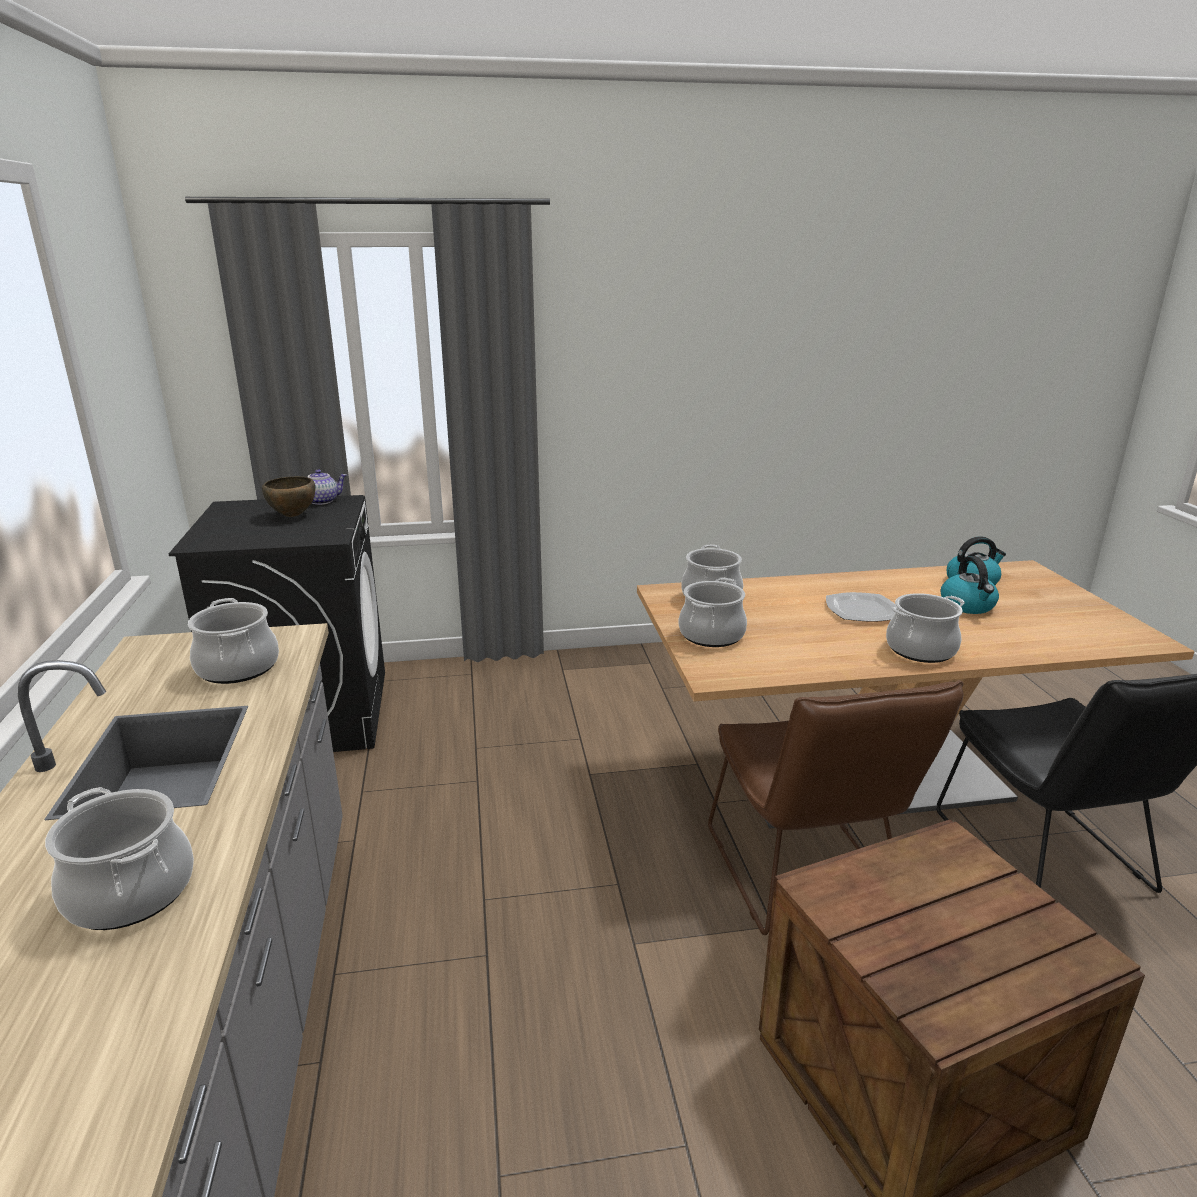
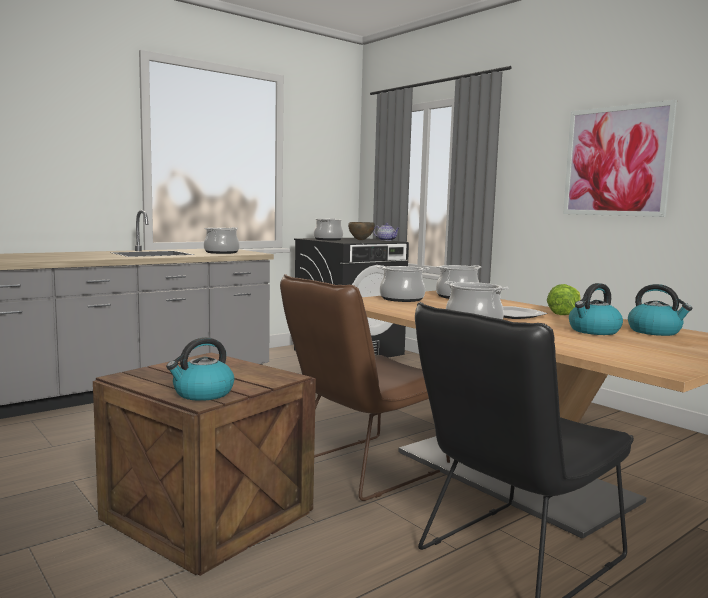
camera: 60 degrees right, 15 degrees down
(129, 892) = (78, 256): cooking pot -> cooking pot (328, 239)
(708, 352) = (616, 161): none -> picture
(859, 583) = (564, 313): none -> lettuce
(1049, 943) = (202, 394): none -> kettle

